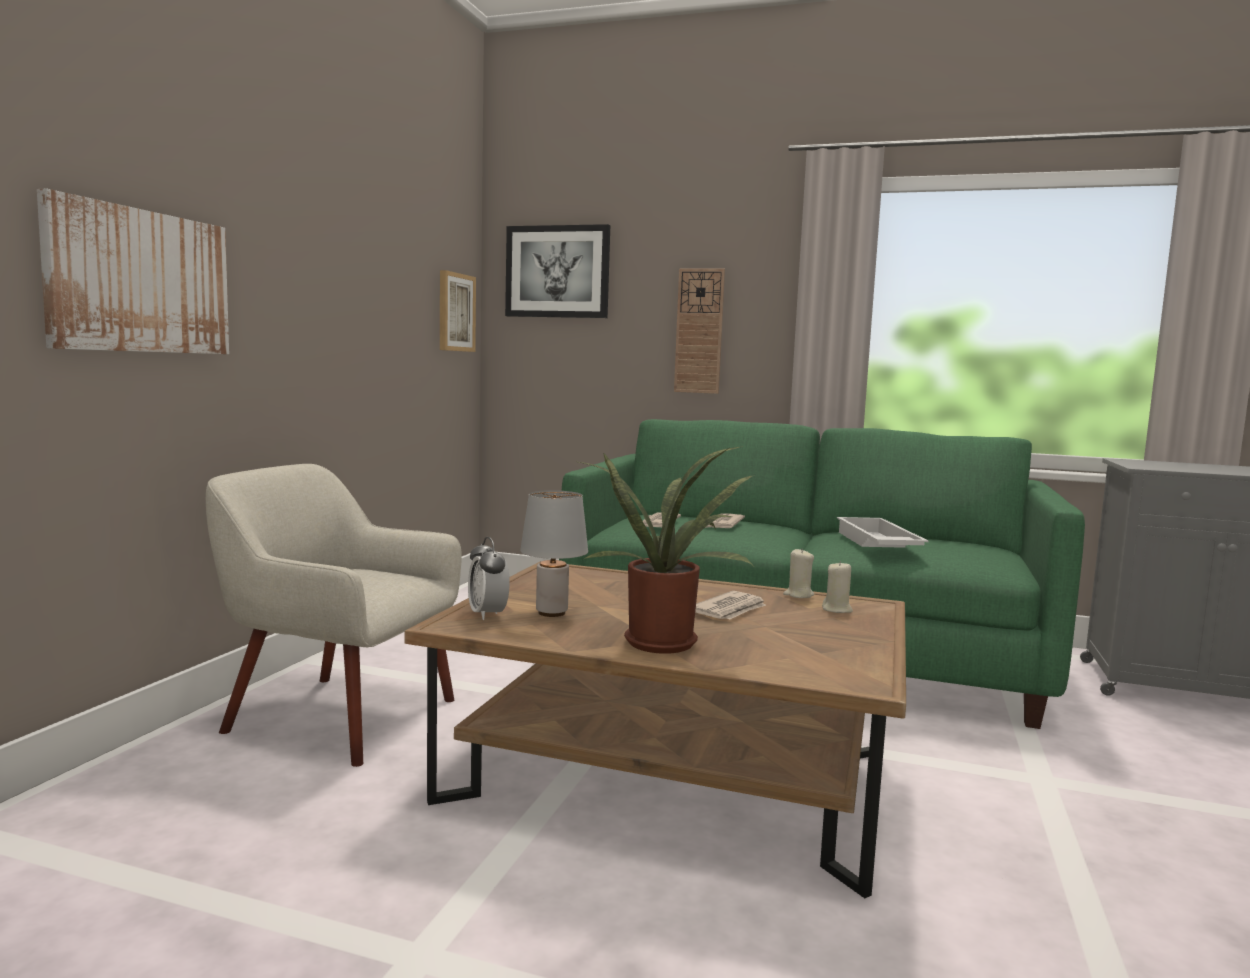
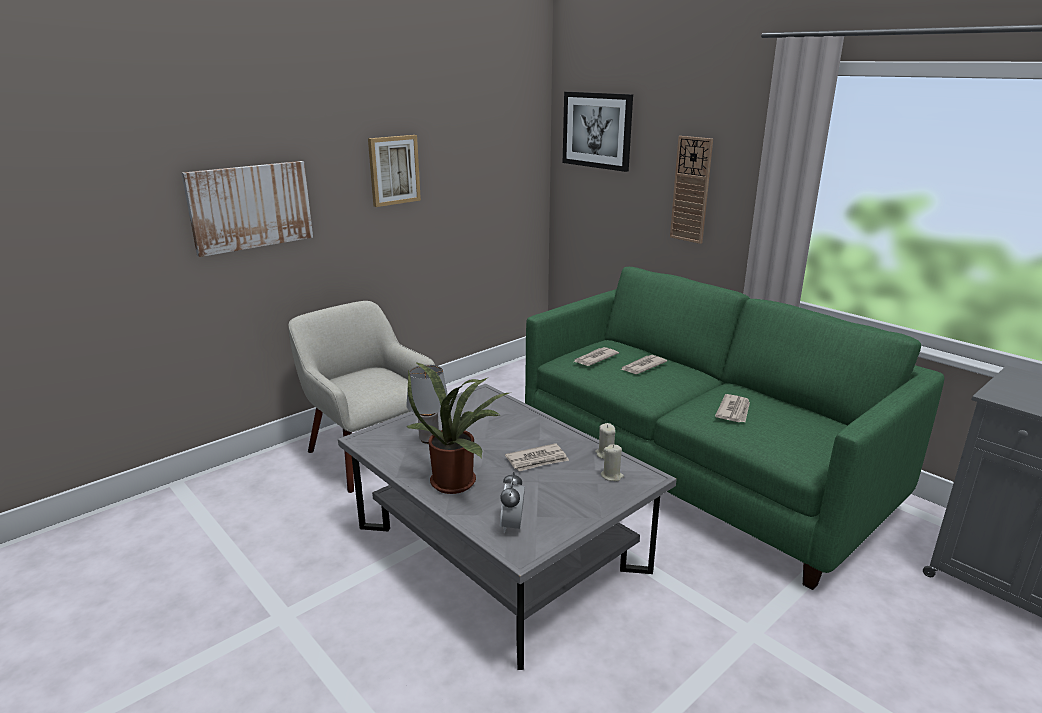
camera: 30 degrees right, 15 degrees up
(455, 312) = (520, 164): picture -> picture (393, 170)
(487, 614) = (393, 433): alarm clock -> alarm clock (512, 525)
(670, 776) = (500, 549): brown coffee table -> grey coffee table
(876, 543) = (734, 411): white tray -> newspaper

